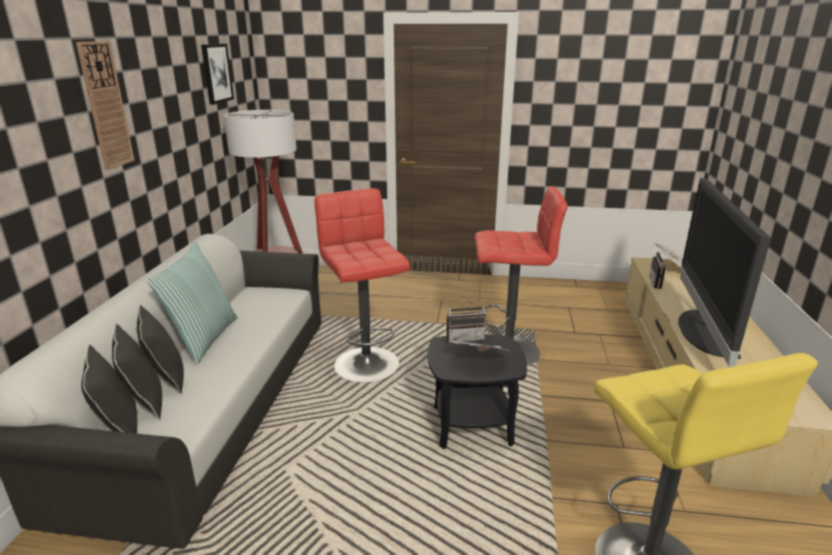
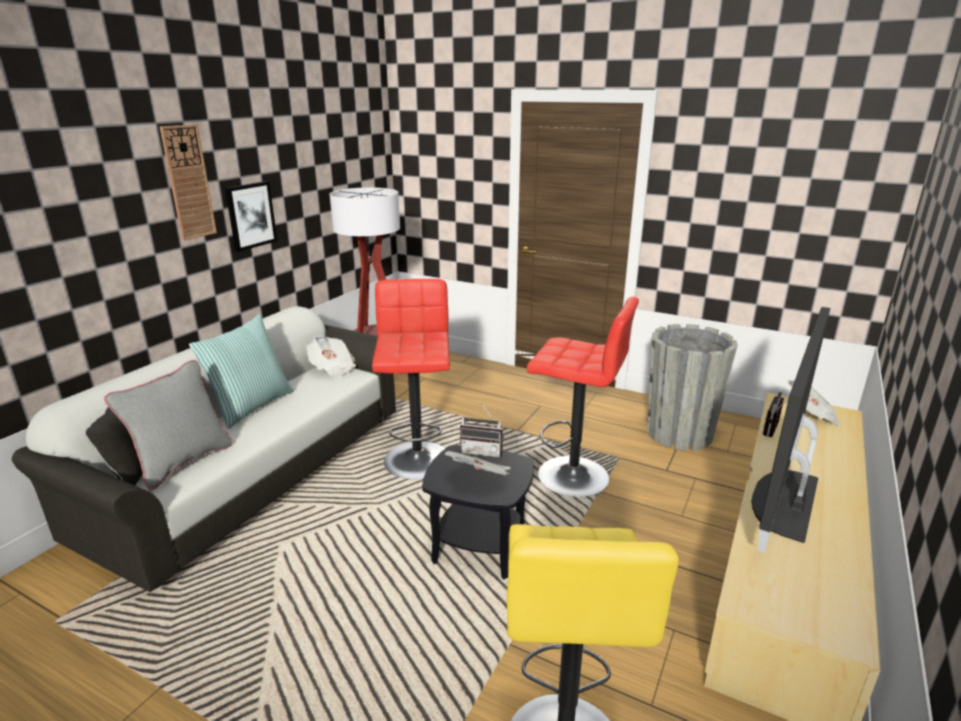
camera: 20 degrees right, 0 degrees up
(172, 405) = (183, 462): none -> grey pillow
(216, 73) = (333, 150): picture -> picture (250, 215)
(260, 291) = (332, 368): none -> newspaper
(565, 303) = (679, 433): none -> grey planter

